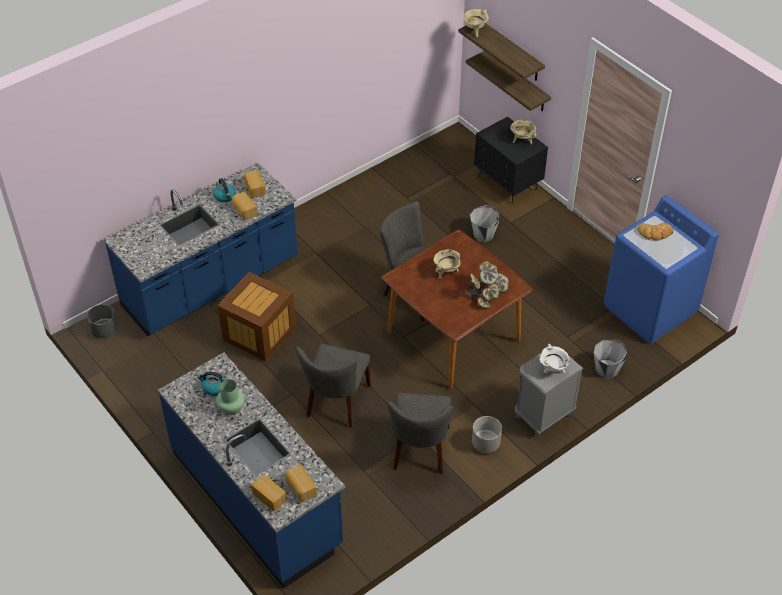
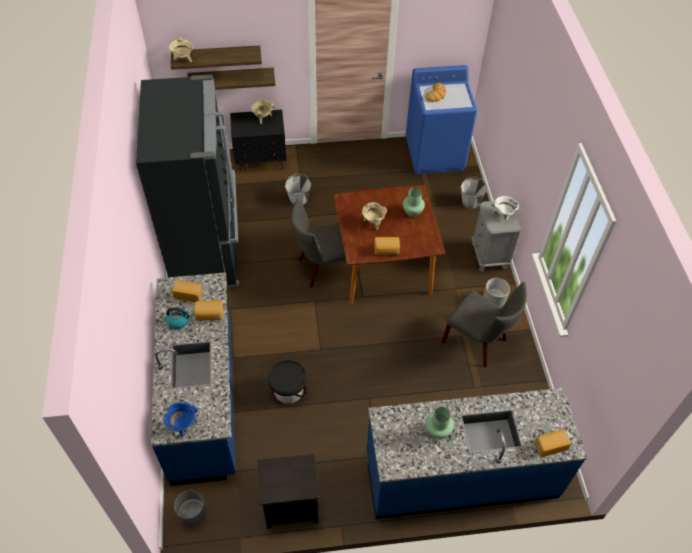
camera: 60 degrees left, 5 degrees up
(131, 248) = (183, 425): none -> blue cooking pot
(148, 389) = (290, 507): none -> black nightstand
(214, 388) = (406, 434): kettle -> none
(259, 334) = (288, 390): crate -> black bucket
(300, 488) = (552, 420): bread -> bread (386, 250)
(336, 404) = (399, 373): grey chair -> none
(367, 204) = (207, 249): none -> black fridge
(486, 294) = (412, 212): potted plant -> green vase

